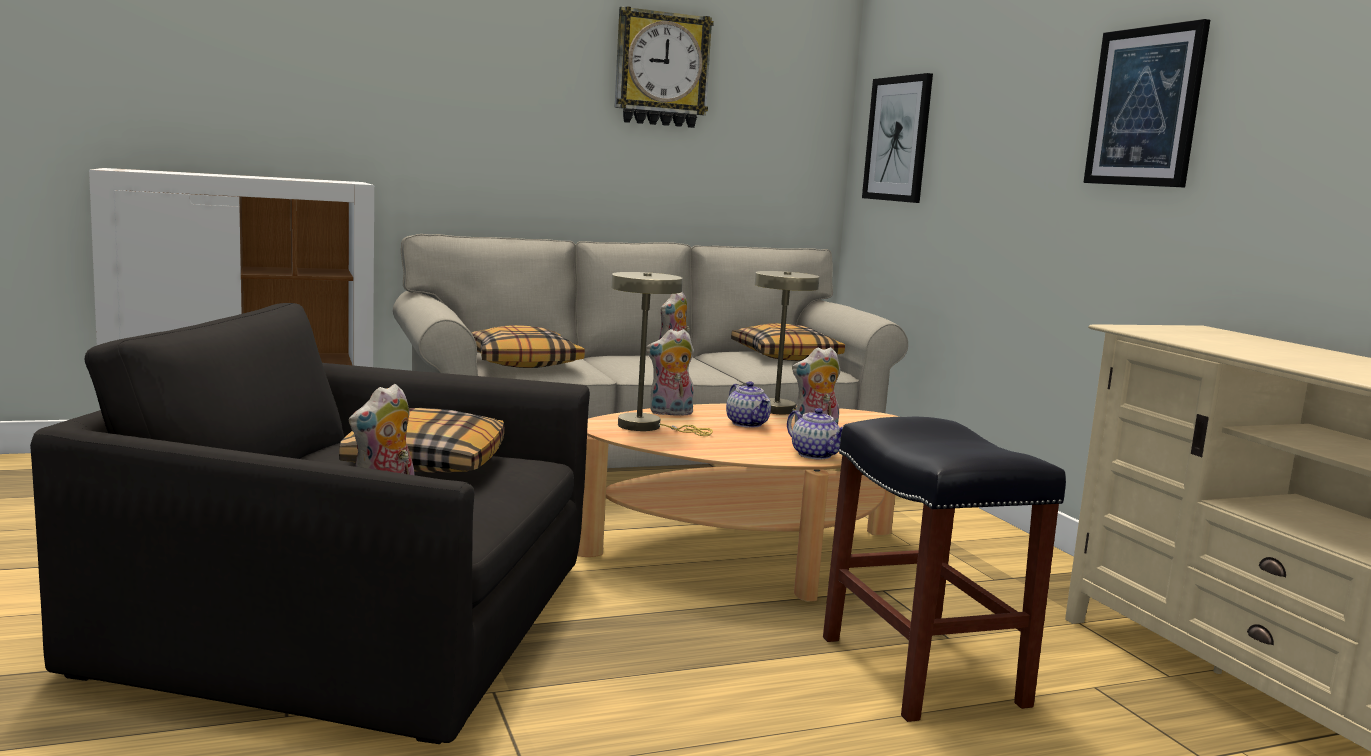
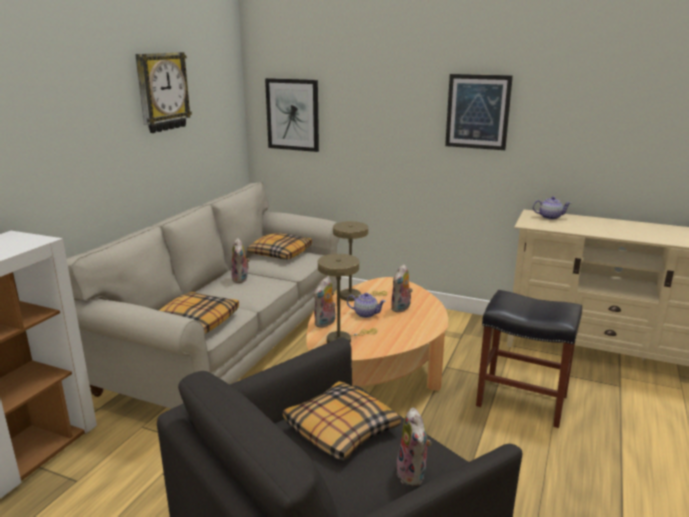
camera: 45 degrees left, 10 degrees up
(815, 455) = (430, 322): teapot -> teapot (550, 217)

